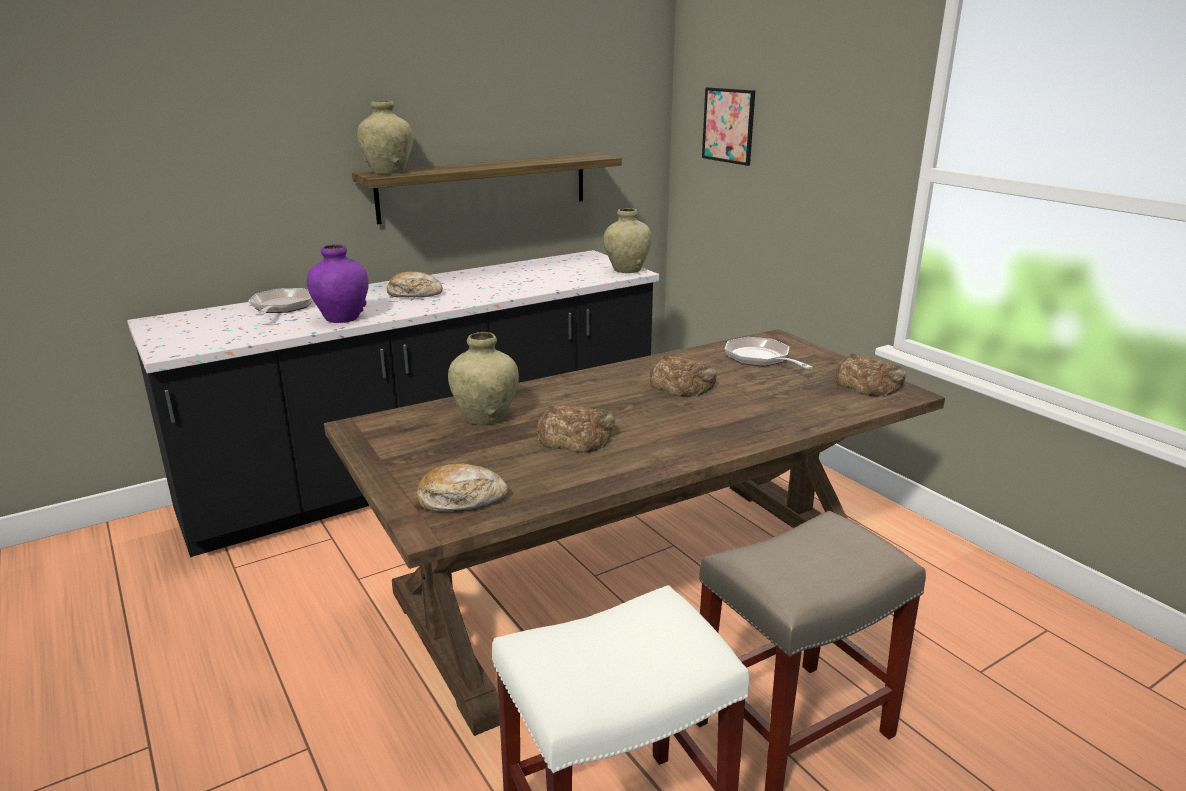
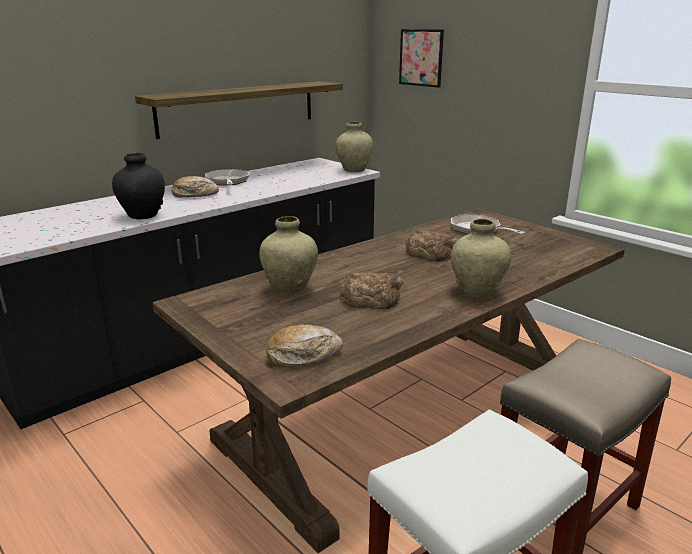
camera: 10 degrees left, 0 degrees up
(281, 307) = (85, 210): frying pan -> frying pan (227, 182)
(342, 318) = (143, 215): purple vase -> black vase
(389, 172) = (167, 95): beige vase -> beige vase (477, 291)
(868, 384) = (566, 243): bread -> none

